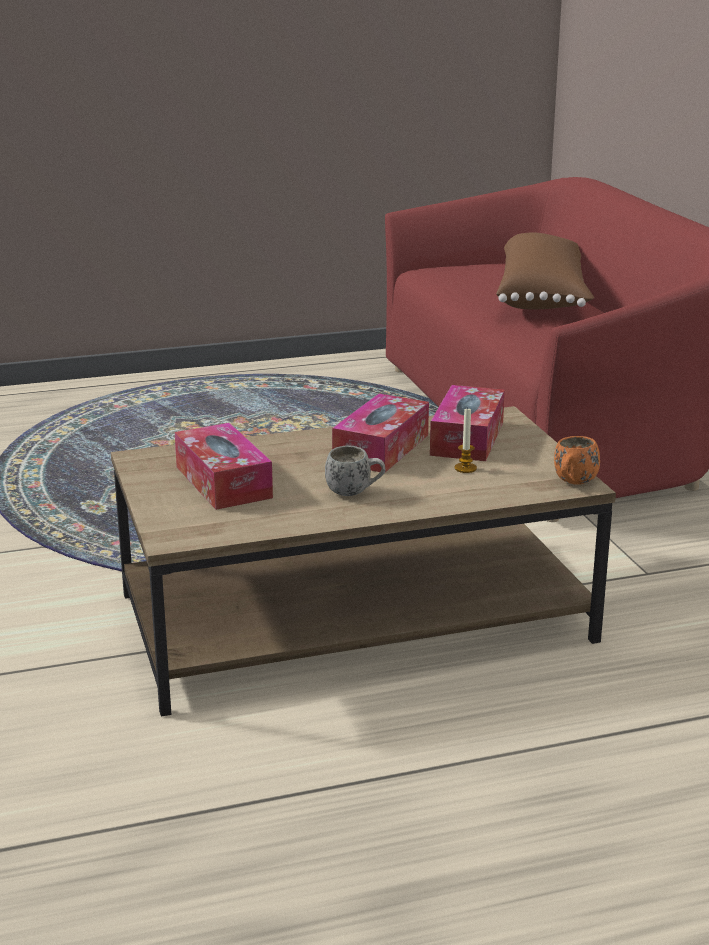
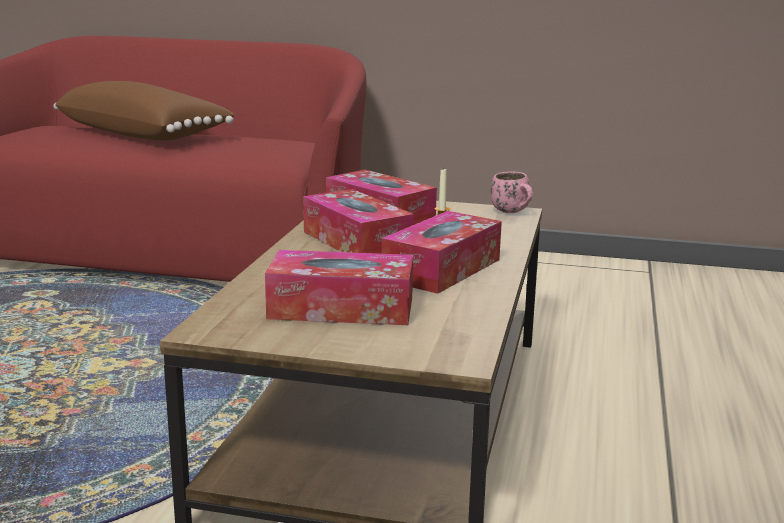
camera: 60 degrees left, 5 degrees down
(355, 492) = (442, 269): white mug -> tissue box
(573, 483) = (513, 213): orange mug -> pink mug

